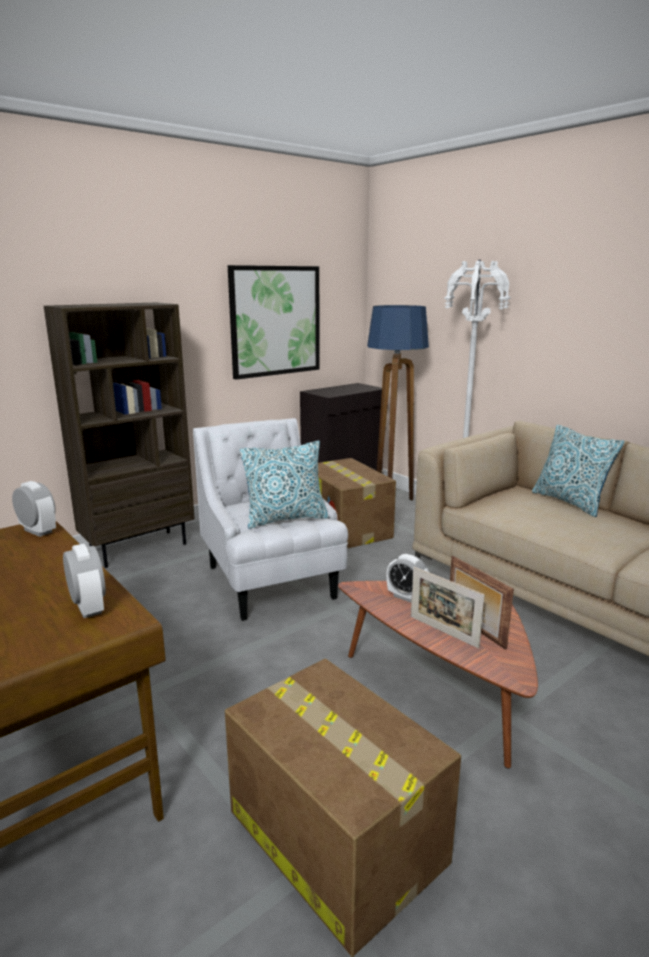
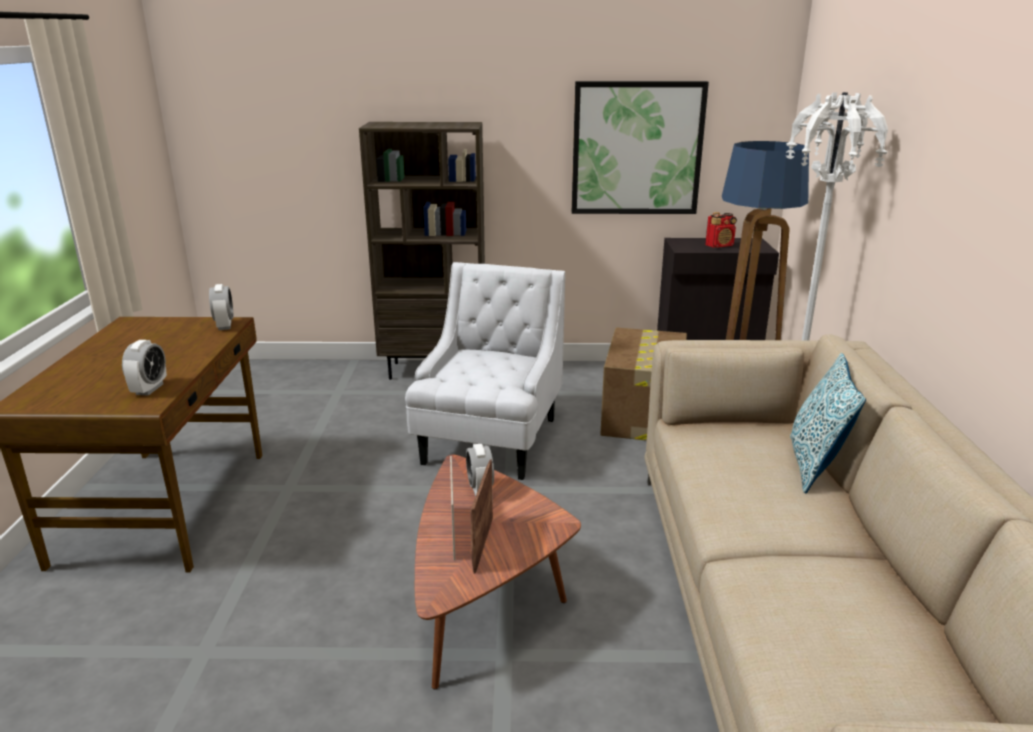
camera: 40 degrees right, 5 degrees up
(285, 518) = (483, 377): pillow -> none
(334, 834) = (254, 645): cardboard box -> none
(345, 390) = (719, 245): none -> radio

